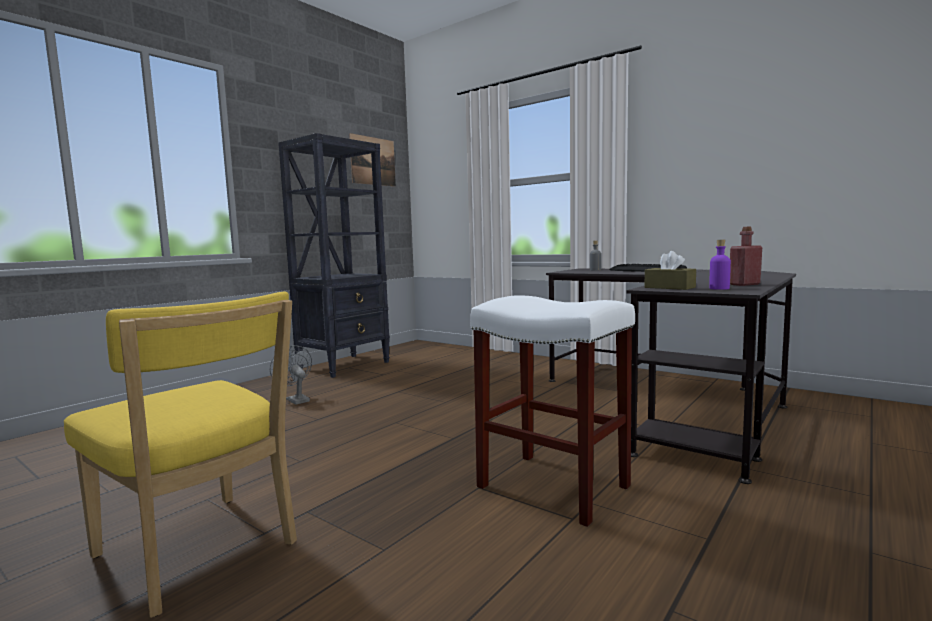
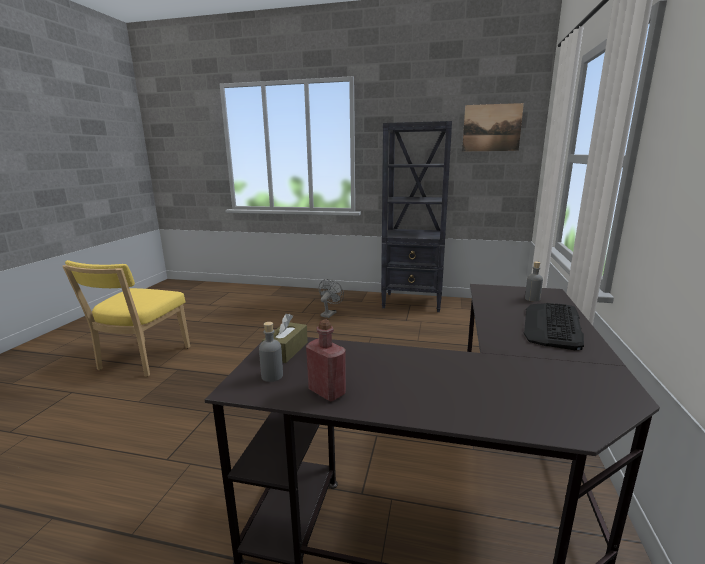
camera: 65 degrees right, 10 degrees up
(550, 486) = (214, 441): white stool -> none
(719, 288) = (272, 376): purple bottle -> grey bottle

